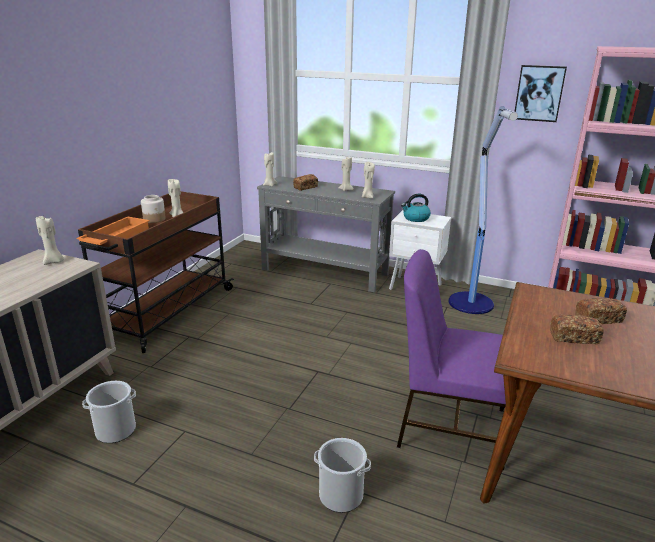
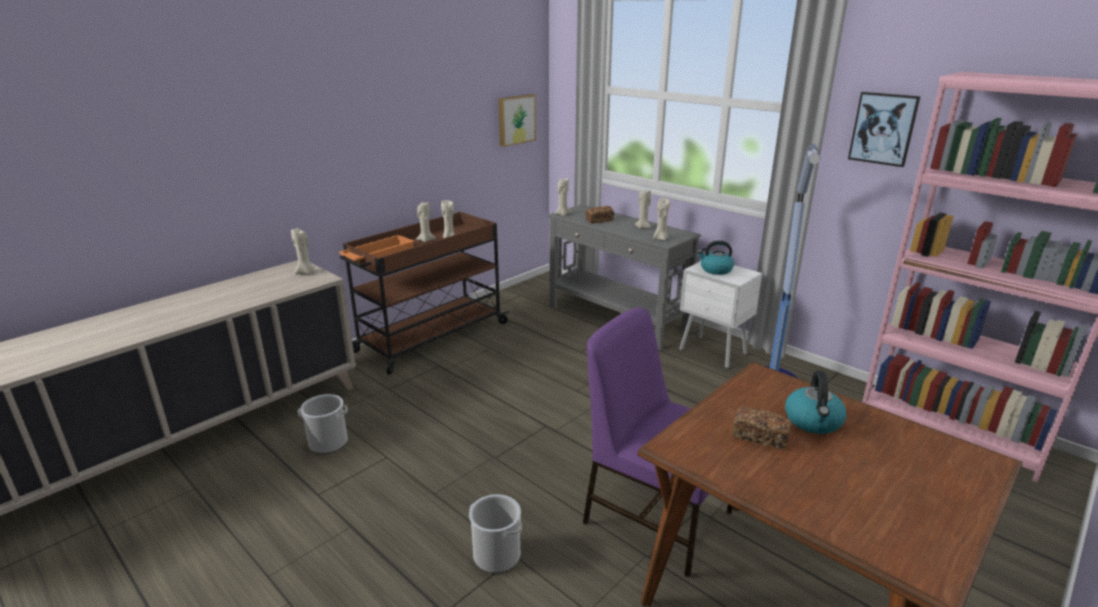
camera: 20 degrees right, 0 degrees up
(154, 219) = (426, 240): jar -> beige candle
(211, 102) = (515, 119): none -> picture
(598, 319) = (813, 421): bread -> kettle

